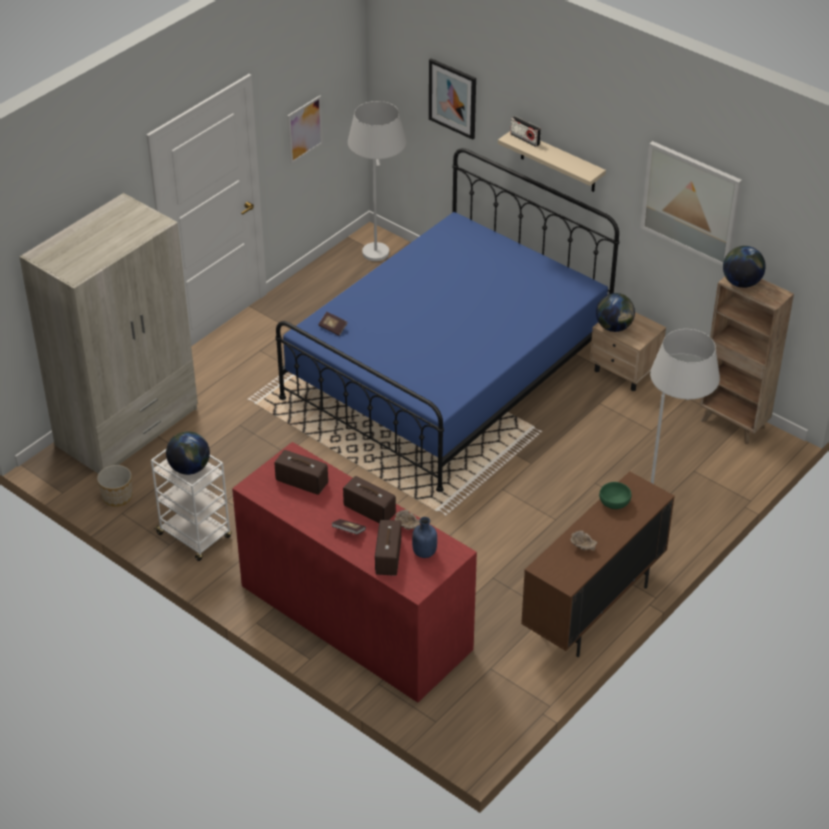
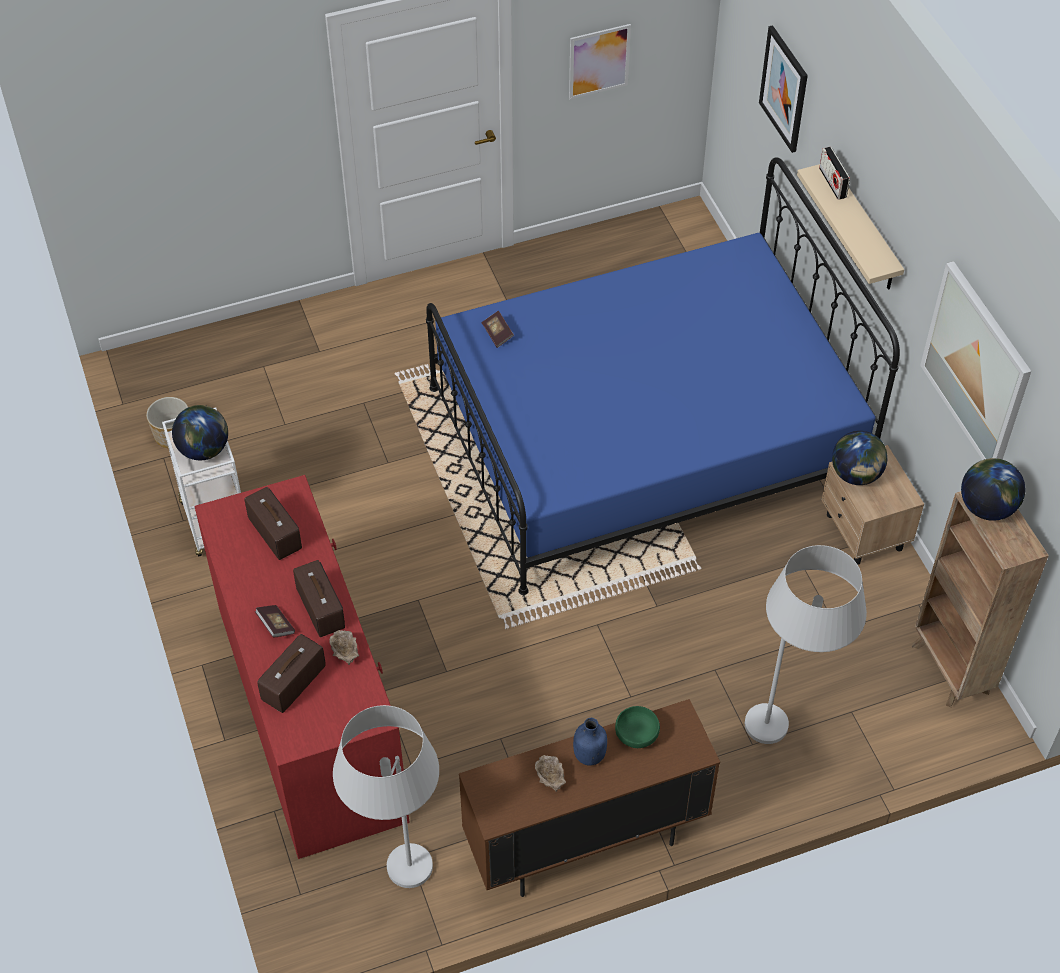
camera: 30 degrees right, 10 degrees up
(128, 427) = (245, 353): beige wardrobe -> none
(379, 262) = (672, 254): white floor lamp -> white floor lamp (401, 890)
(424, 552) = (337, 697): blue bottle -> blue bottle (588, 755)

